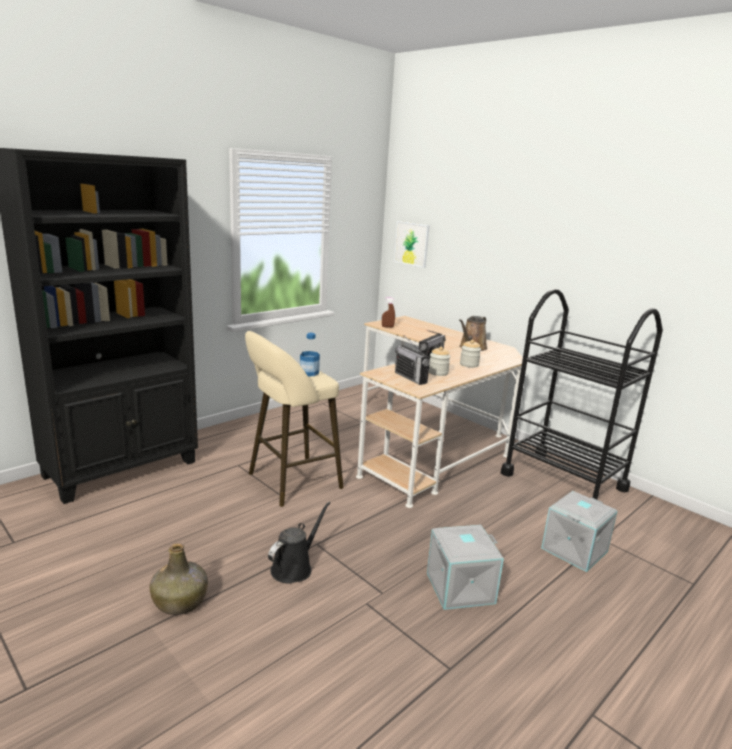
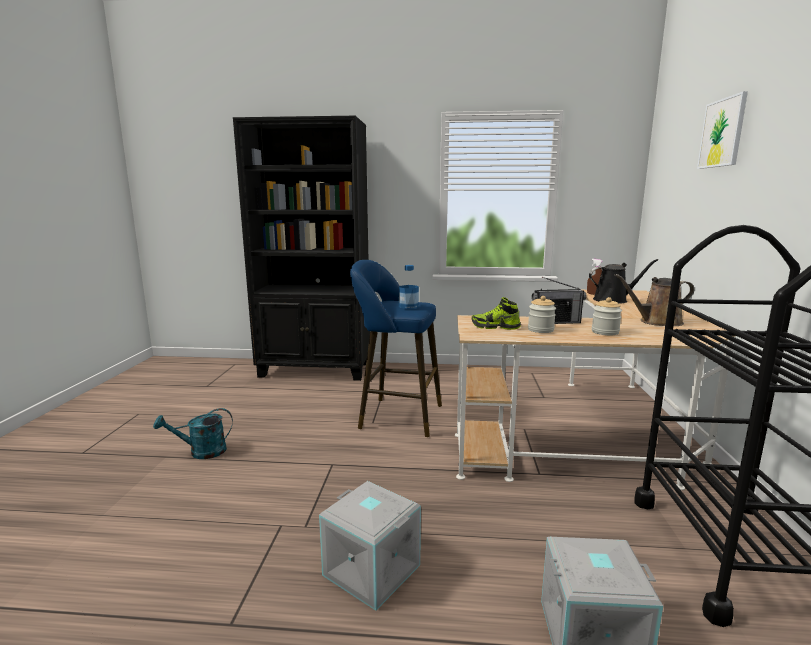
camera: 50 degrees right, 5 degrees down
(180, 601) = (201, 452): green bottle -> turquoise watering can
(290, 482) = (396, 416): beige stool -> blue stool
(294, 567) = (288, 471): black watering can -> black watering can (613, 300)
(410, 378) = (495, 327): radio -> shoe
(412, 244) = (661, 202): picture -> picture (722, 133)

